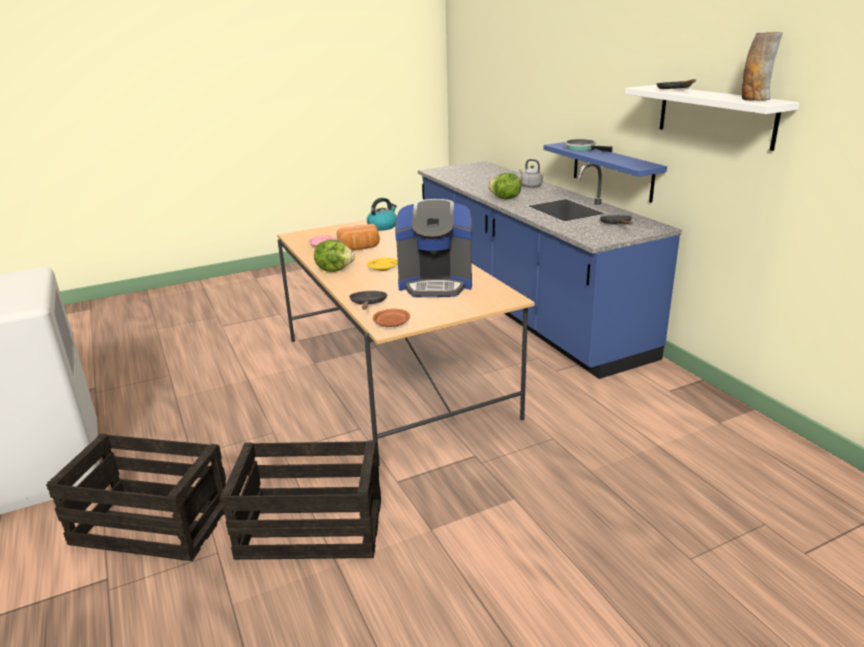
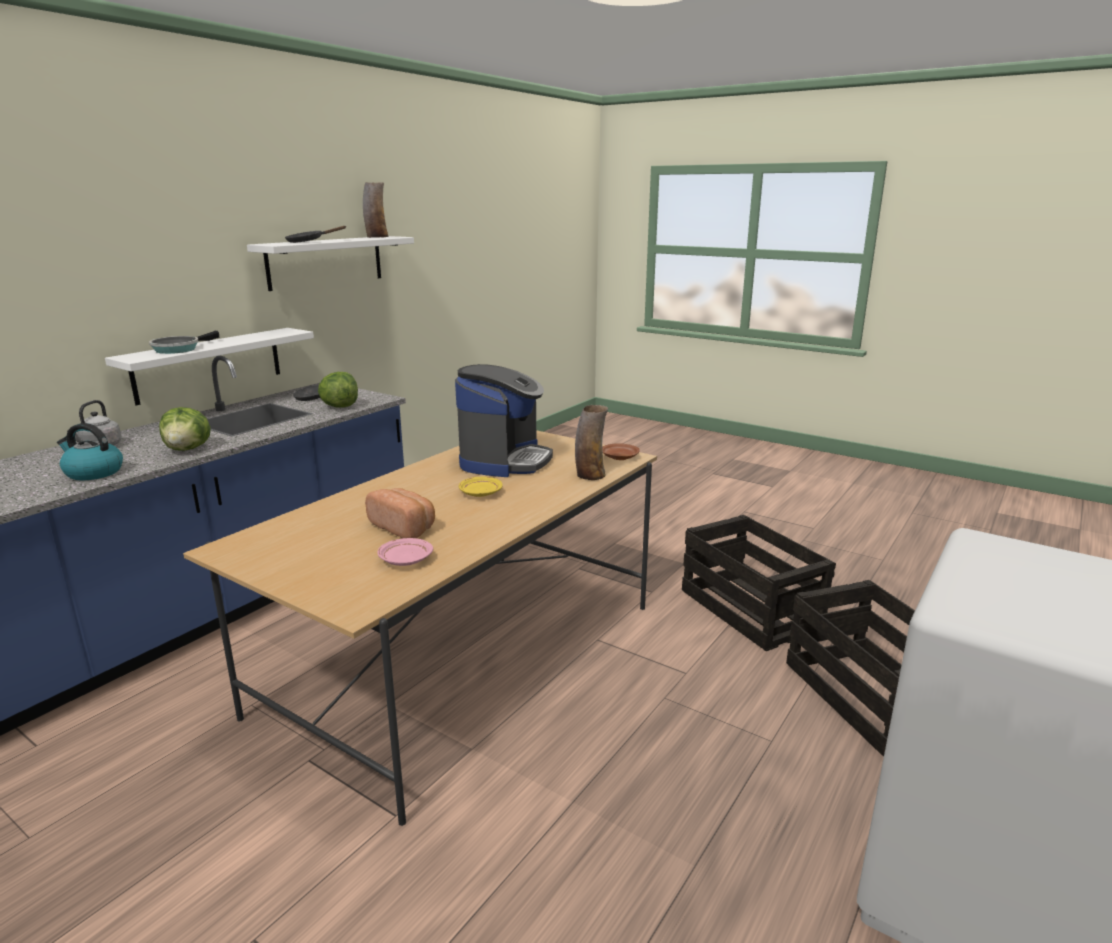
camera: 120 degrees left, 5 degrees down
(334, 269) = (507, 519): lettuce -> lettuce (340, 406)
(368, 304) = (590, 475): black frying pan -> vase
(383, 226) = (271, 541): kettle -> kettle (93, 473)
(435, 284) = (504, 461): coffee machine -> coffee machine turned 45 degrees clockwise
(612, 171) = (209, 364): blue shelf -> white shelf

